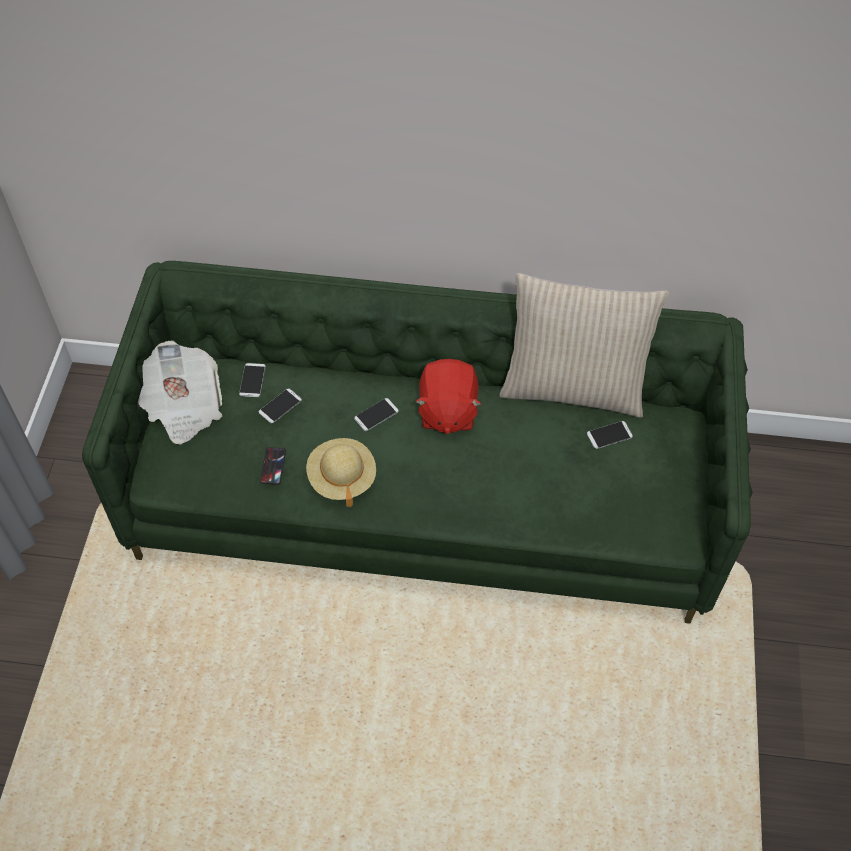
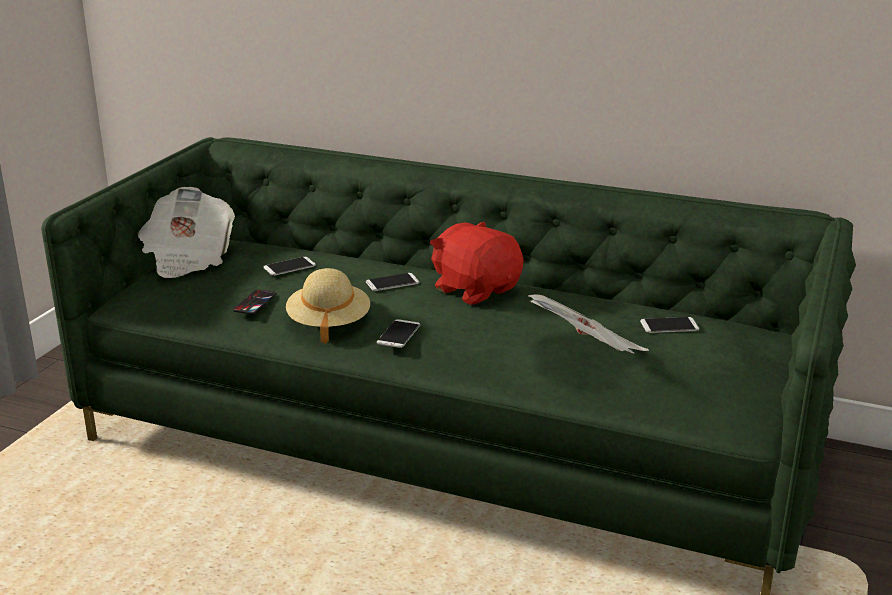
camera: 15 degrees right, 30 degrees down
(252, 380) = (271, 250): phone -> phone (398, 334)
(447, 411) = (475, 289): red plush toy -> red plush toy turned 120 degrees clockwise
(557, 487) = (587, 354): none -> newspaper
(573, 387) = (636, 294): beige pillow -> none

